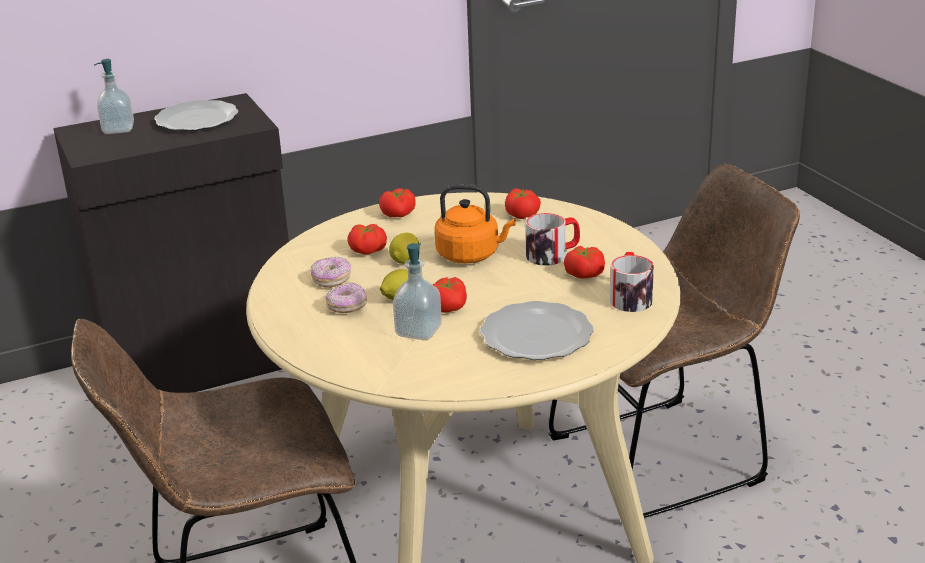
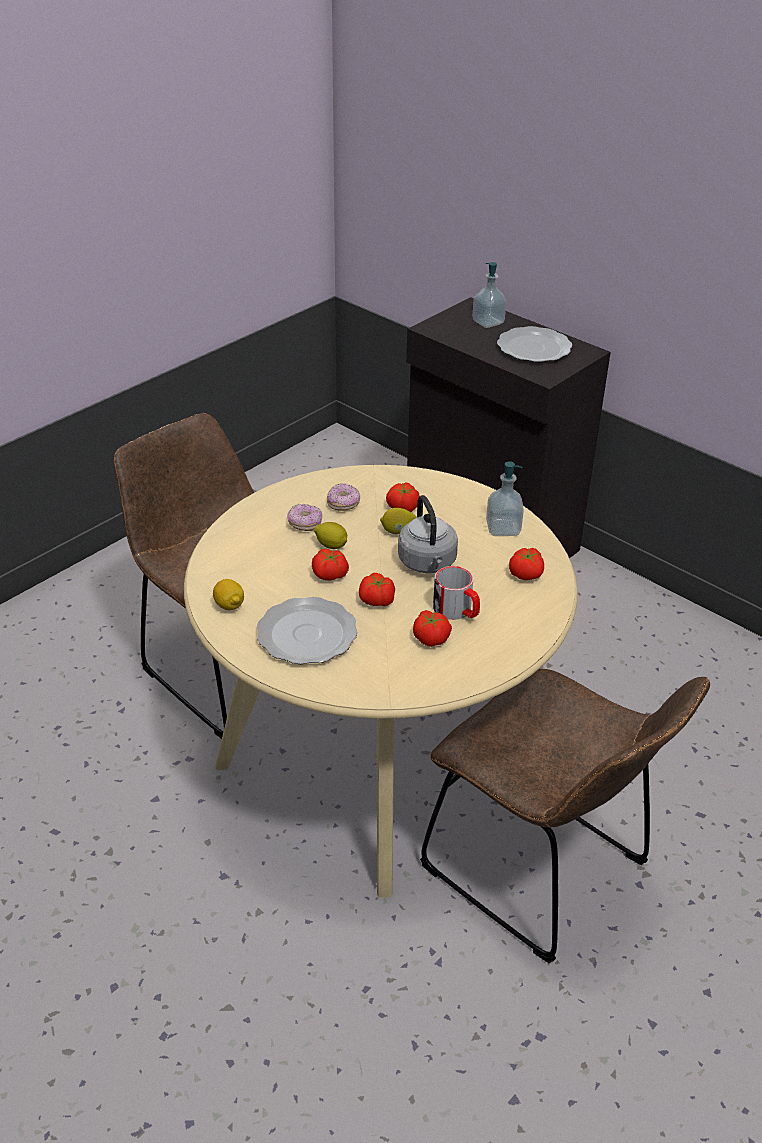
camera: 65 degrees right, 10 degrees up
(398, 214) = (478, 504): tomato -> tomato (376, 600)
(418, 331) = (285, 569): soap dispenser -> soap dispenser (503, 528)
(456, 373) = (229, 605): none -> lemon
(471, 255) = (428, 564): orange kettle -> grey kettle
(630, 297) = (403, 676): mug -> none

